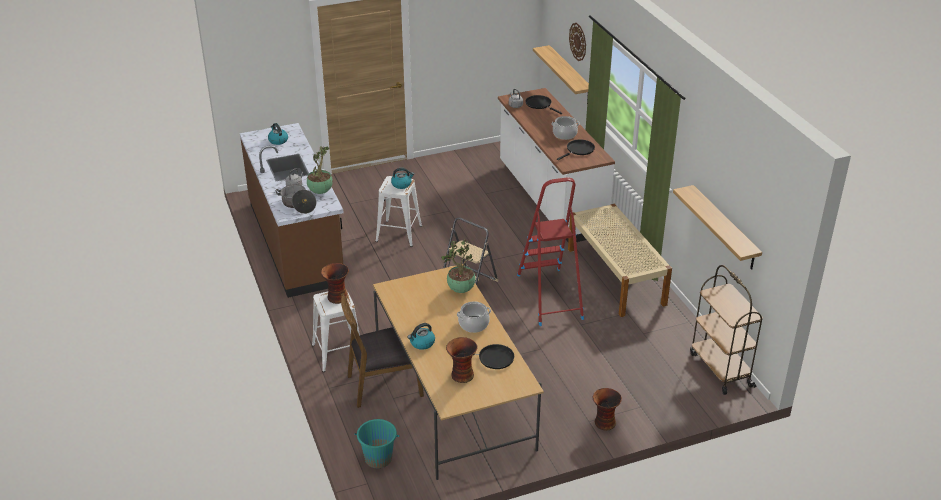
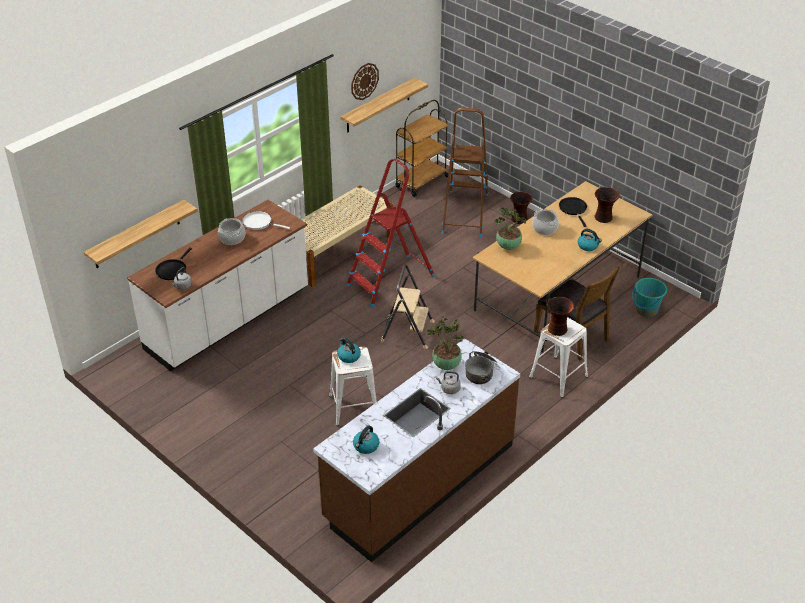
camera: 115 degrees left, 5 degrees up
(578, 41) = (142, 187): wall clock -> wall clock (364, 81)
(579, 150) = (259, 223): black frying pan -> white frying pan
(640, 383) = (465, 212): none -> brown step ladder

